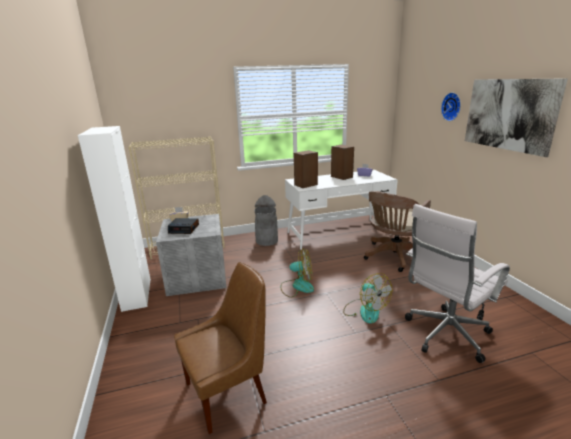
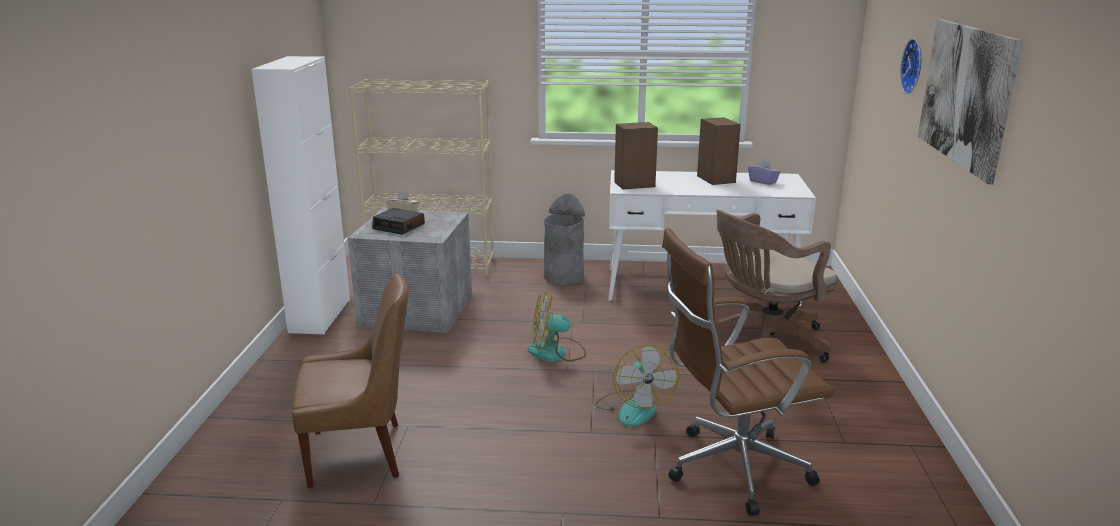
camera: 20 degrees right, 0 degrees up
(297, 286) = (556, 353): fan -> fan turned 150 degrees clockwise
(444, 335) = (731, 469): white office chair -> brown office chair

